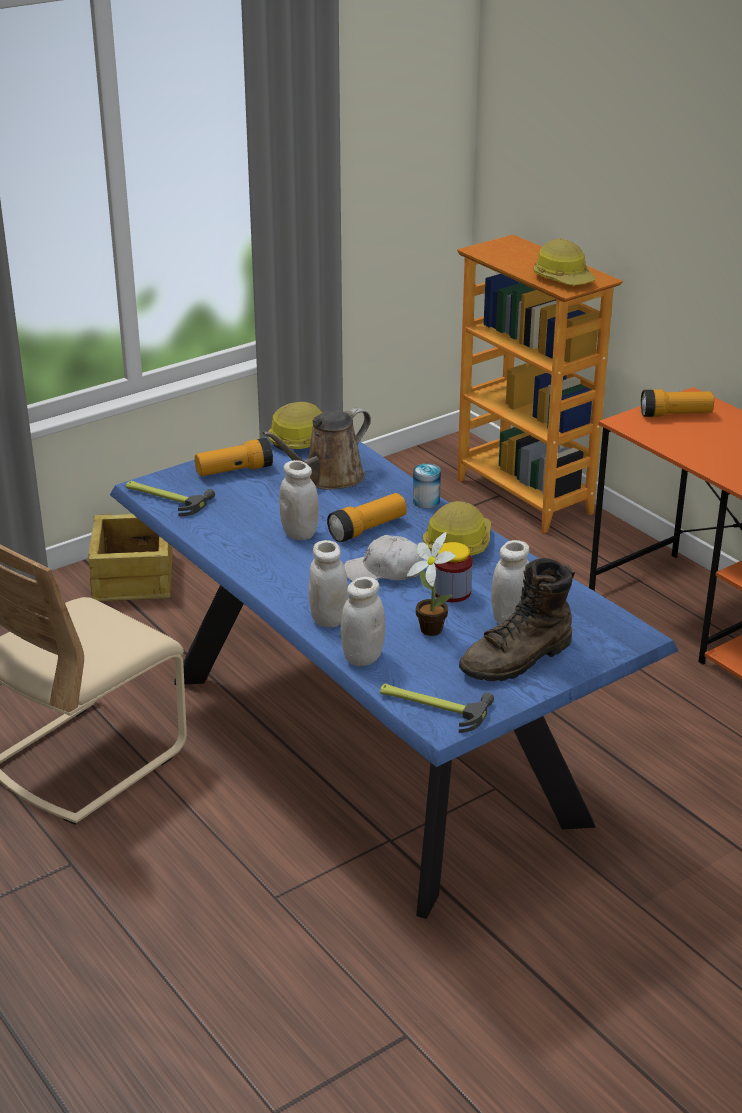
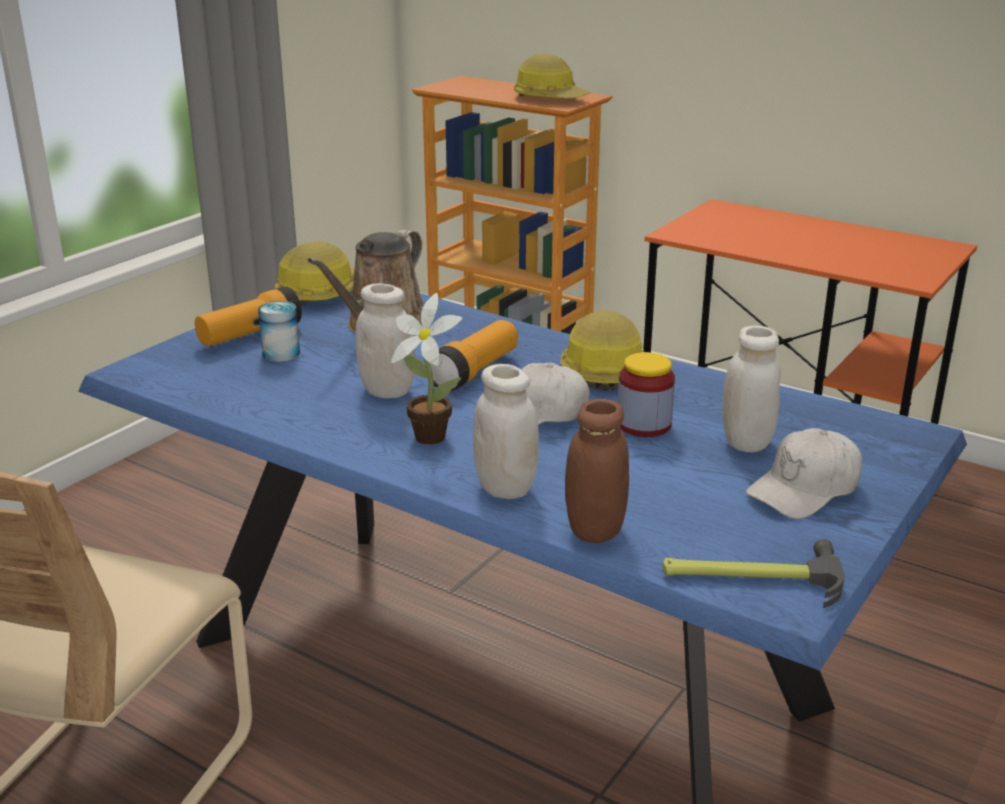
camera: 20 degrees left, 5 degrees down
(132, 578) = (88, 525): crate -> none
(165, 498) = (168, 379): hammer -> none
(362, 657) = (595, 529): white jar -> brown jar
(426, 501) = (524, 332): can -> can (281, 354)
(430, 627) = (654, 472): potted plant -> potted plant (427, 435)
(518, 659) = (805, 490): brown boot -> white cap
(675, 414) = (718, 221): flashlight -> none

